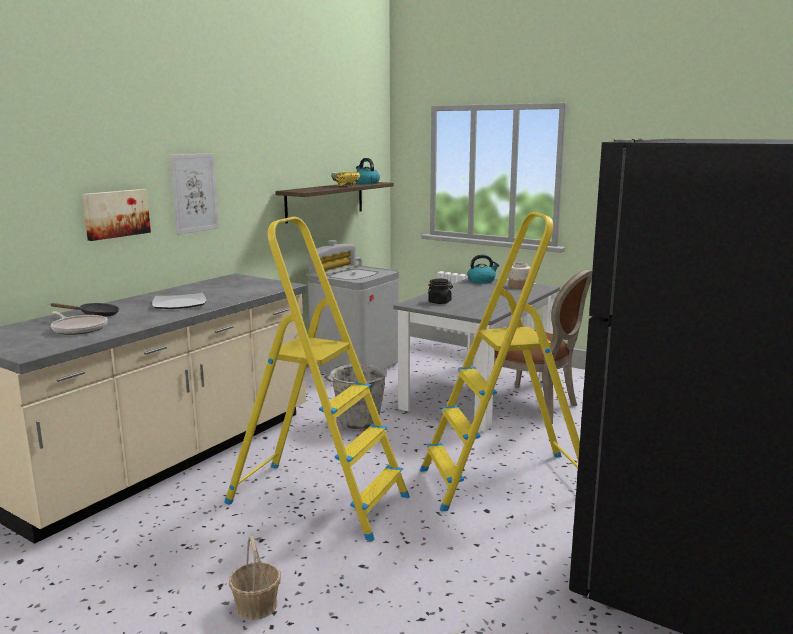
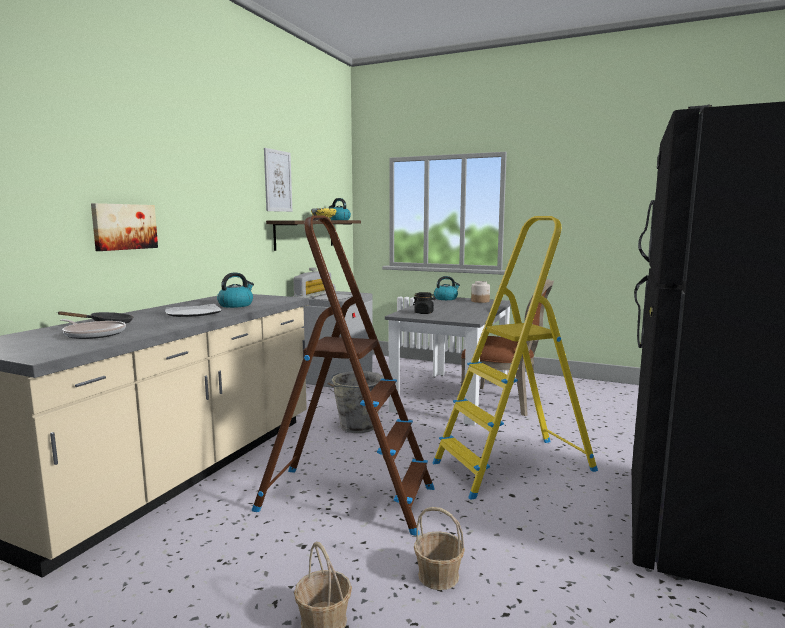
camera: 10 degrees left, 5 degrees down
(194, 193) = (197, 214): picture -> picture (277, 181)
(226, 293) = (236, 305): none -> kettle
(319, 500) = (348, 499): yellow step ladder -> brown step ladder
(375, 579) = (438, 576): none -> basket

